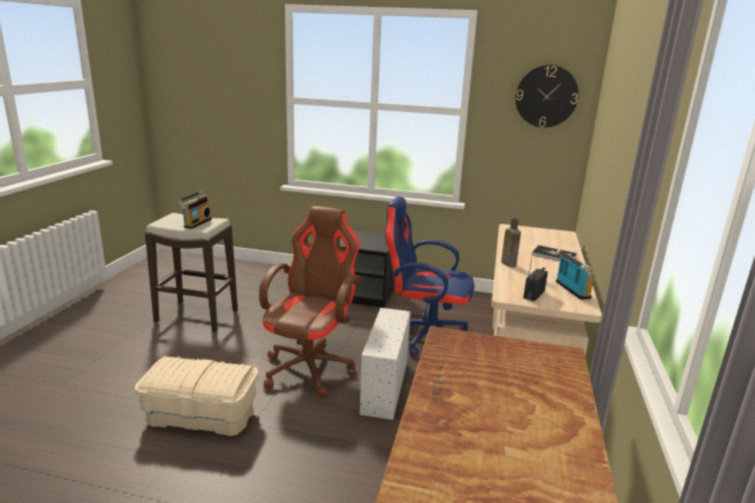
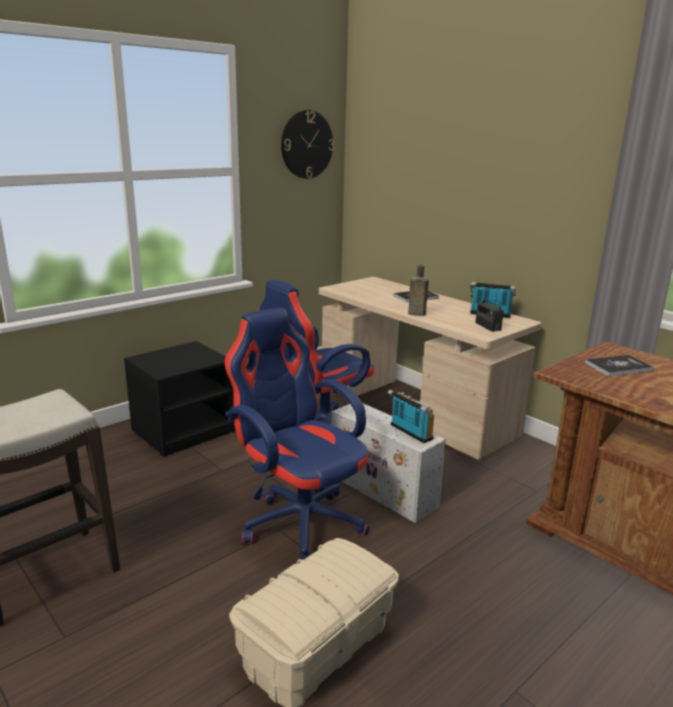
camera: 55 degrees left, 0 degrees up
(196, 223) = (38, 412): radio -> radio (409, 432)
(311, 367) = (298, 521): brown office chair -> blue office chair
(509, 362) = (618, 367): none -> book

